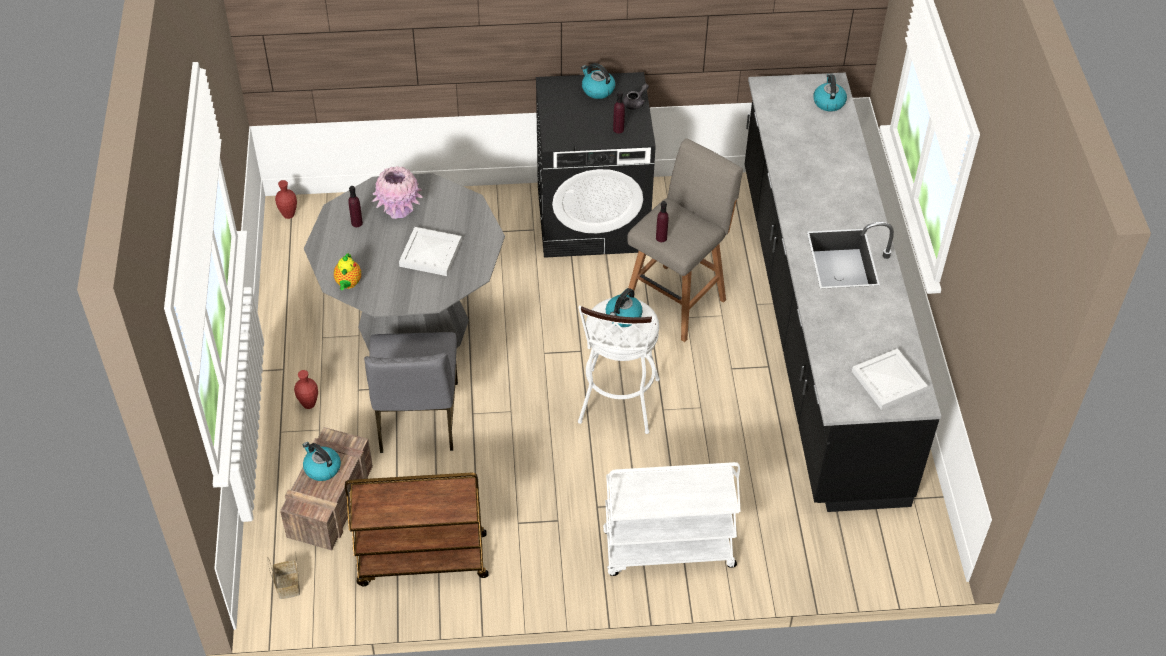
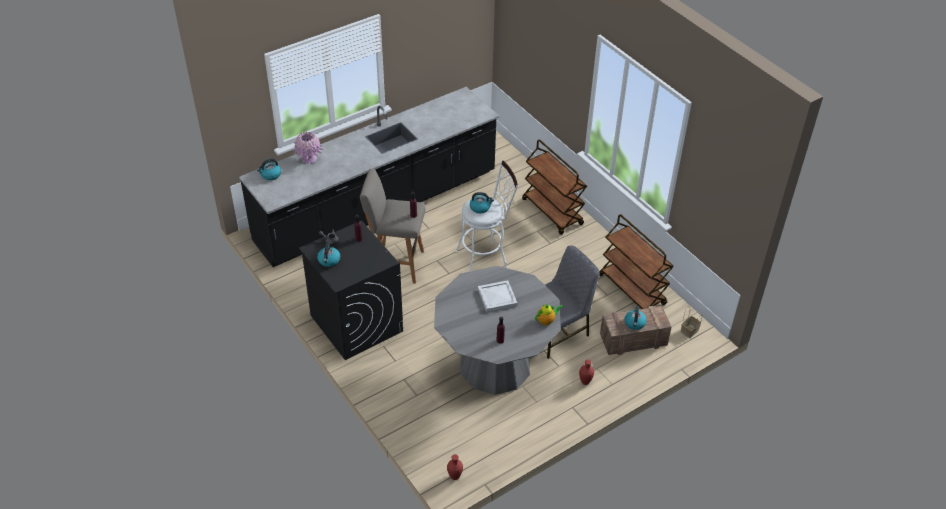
camera: 120 degrees left, 5 degrees down
(399, 210) = (475, 327): pink vase -> pink vase (309, 158)
(667, 550) = (553, 212): white cart -> brown cart
(890, 381) = (459, 104): white tray -> none

